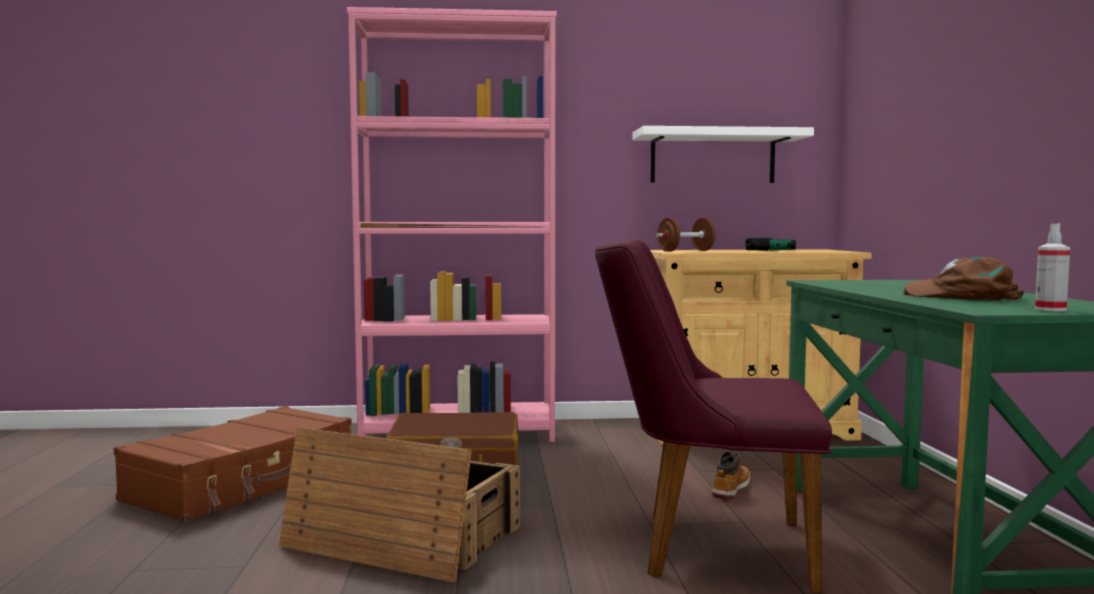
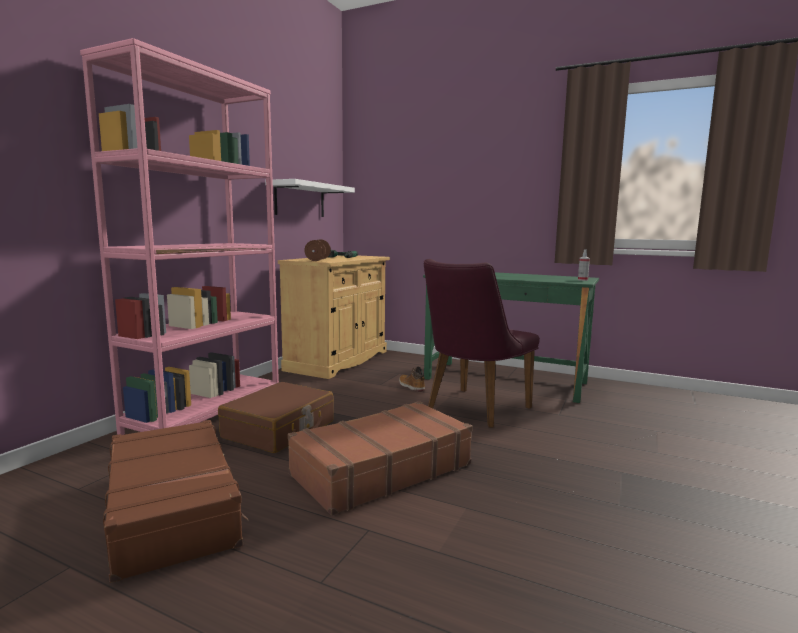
camera: 60 degrees left, 5 degrees up
(401, 537) = (380, 469): crate -> brown suitcase
(962, 296) = (530, 277): brown cap -> none

